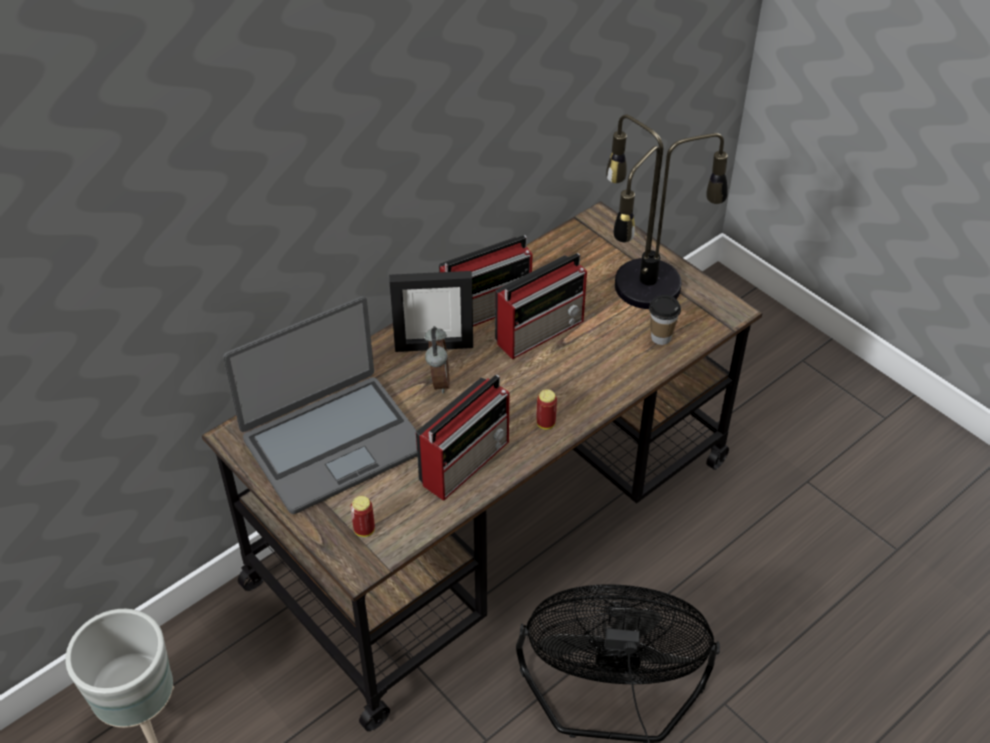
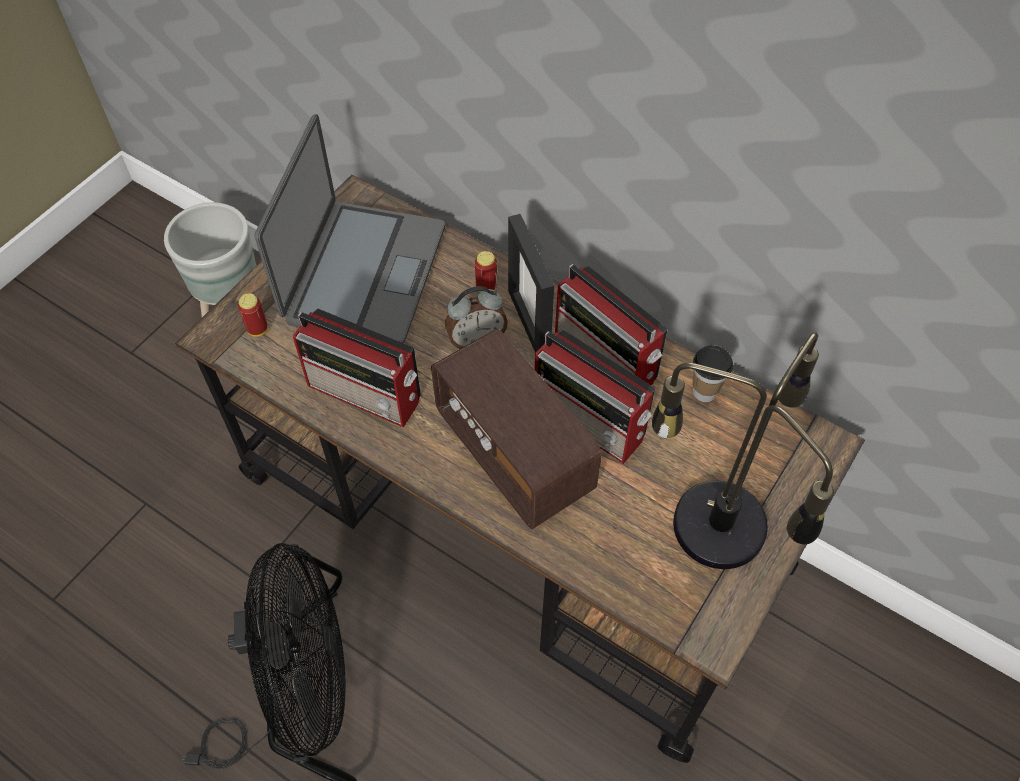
camera: 75 degrees right, 10 degrees up
(333, 443) = (364, 274): laptop -> laptop turned 120 degrees counterclockwise
(545, 423) = (441, 458): can -> can (486, 287)
(554, 379) = (514, 452): none -> radio
(660, 337) = (627, 559): cup -> cup (704, 391)

